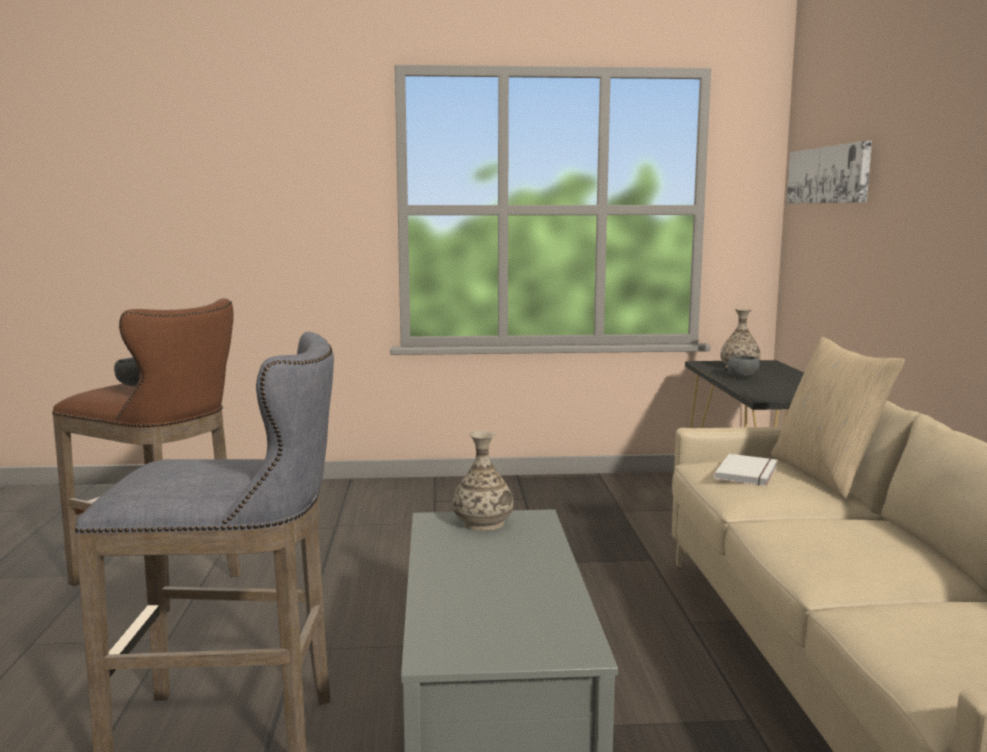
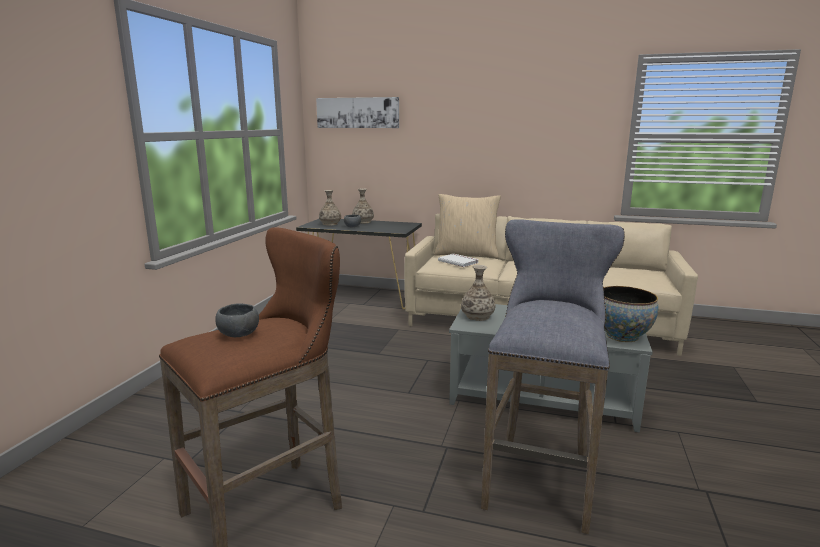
camera: 70 degrees left, 5 degrees up
(468, 643) = (622, 336): none -> bowl
(792, 377) = (363, 222): none -> vase

